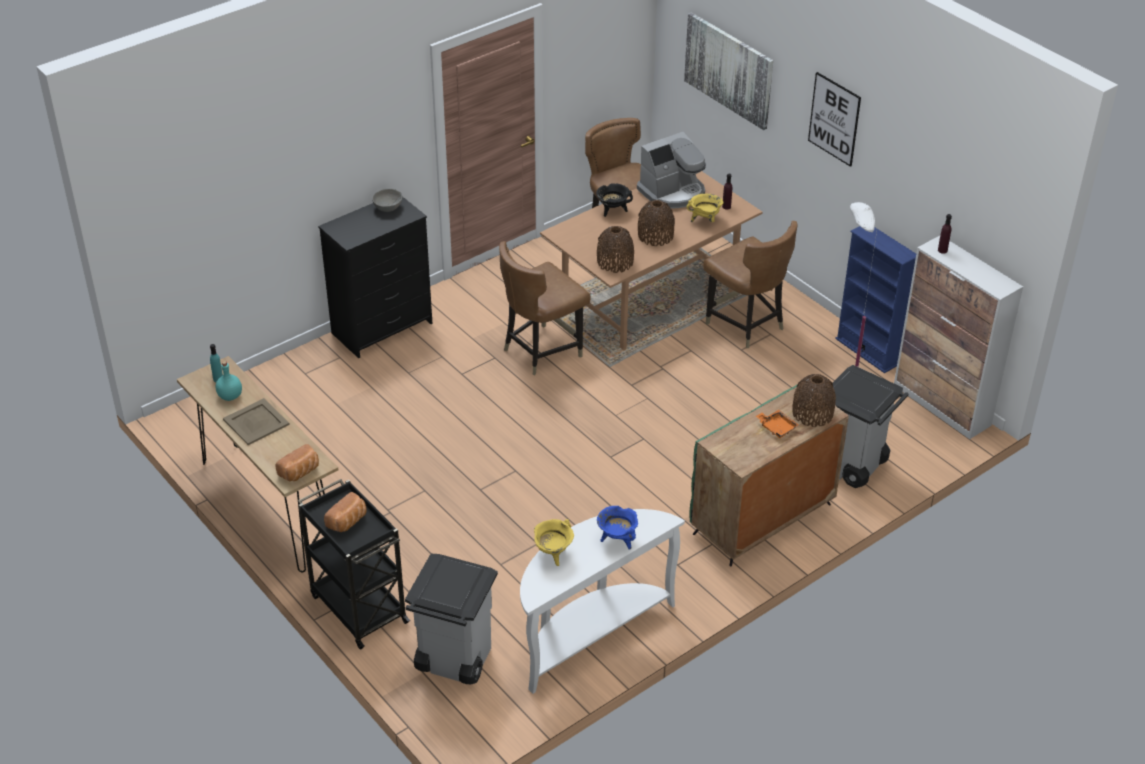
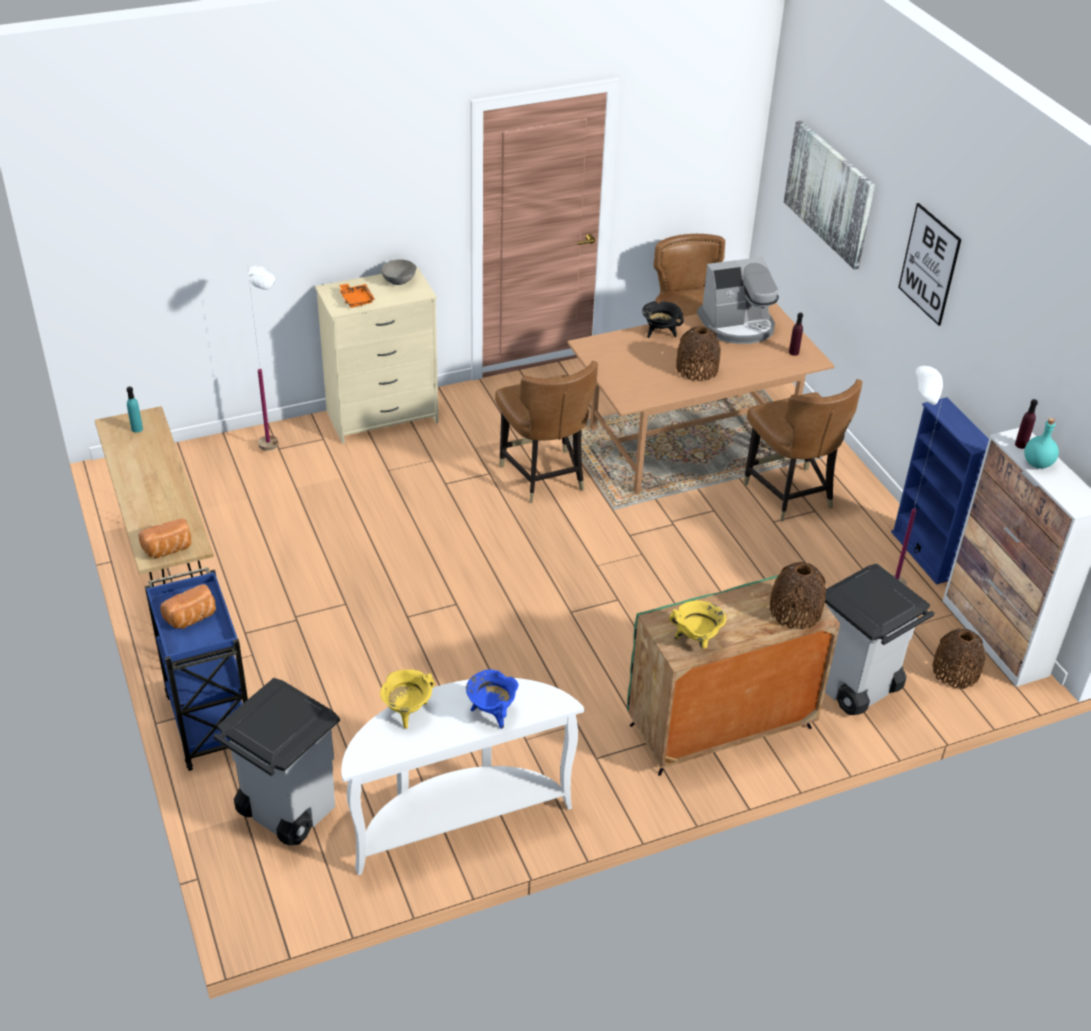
camera: 15 degrees right, 0 degrees up
(229, 396) = (139, 450): turquoise bottle -> turquoise bottle (1037, 463)
(256, 422) = (151, 484): beige tray -> none
(307, 382) = (277, 458): none -> white floor lamp
(358, 607) = (210, 721): black cart -> blue cart
(382, 328) = (382, 418): black dresser -> beige dresser
(541, 351) = (544, 476): brown chair -> brown chair turned 90 degrees counterclockwise
(615, 262) = (637, 389): brown vase -> brown vase (955, 672)
(704, 220) = (762, 362): yellow cooking pot -> yellow cooking pot (696, 640)
(777, 427) = (743, 619): orange tray -> orange tray (356, 300)

